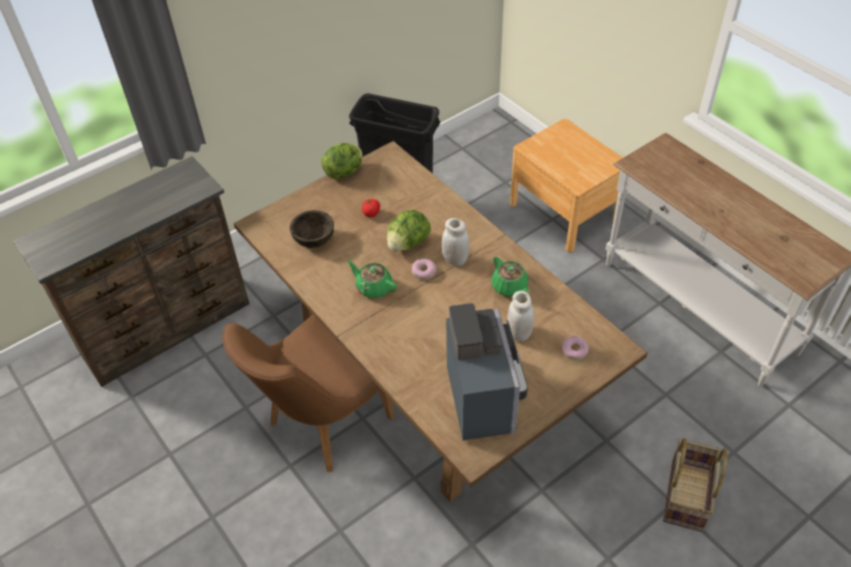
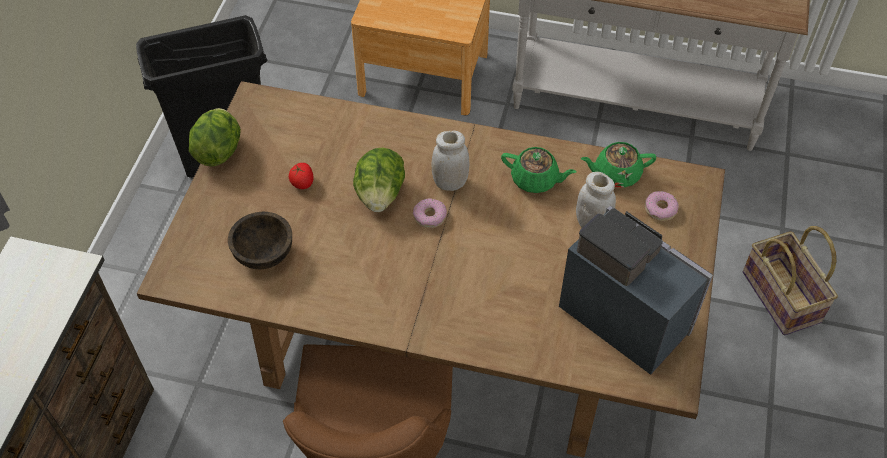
camera: 40 degrees left, 5 degrees up
(373, 287) = (391, 268): green teapot -> green teapot (616, 174)

